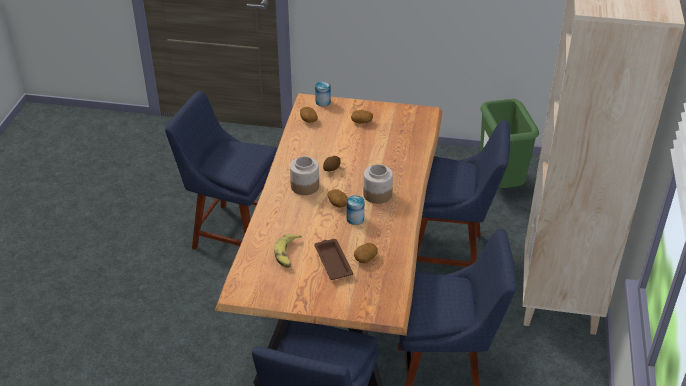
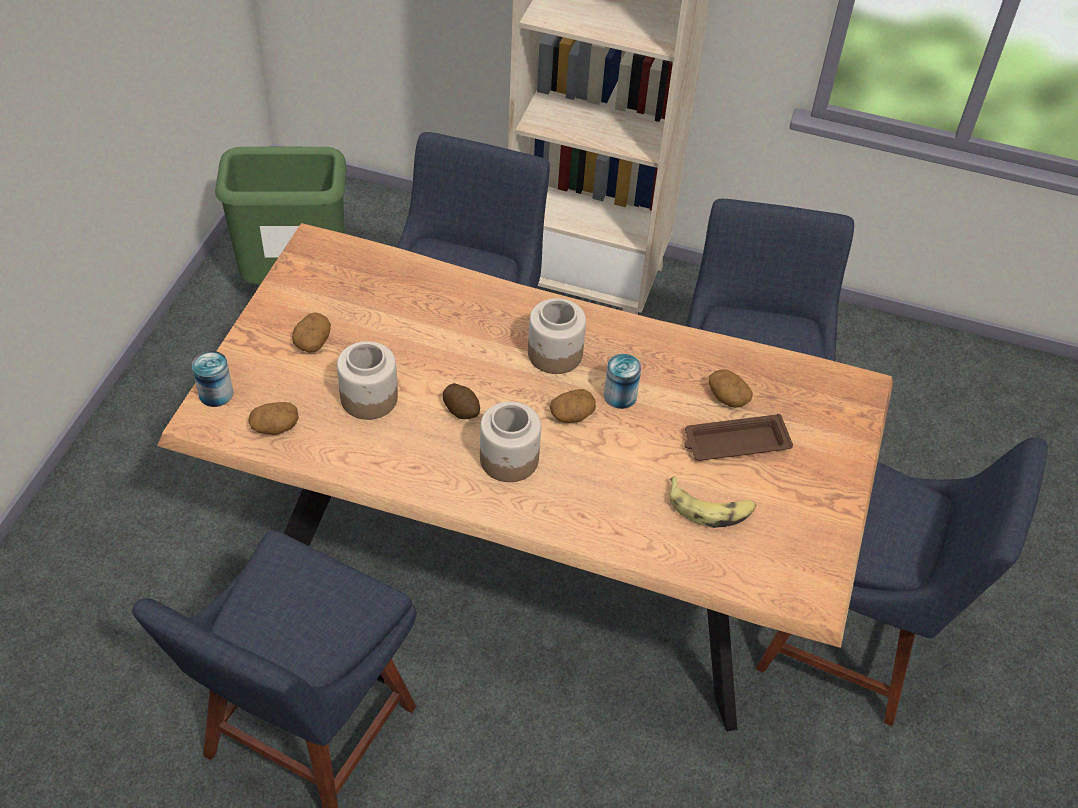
camera: 85 degrees left, 10 degrees up
(332, 142) = (369, 397): none -> jar

